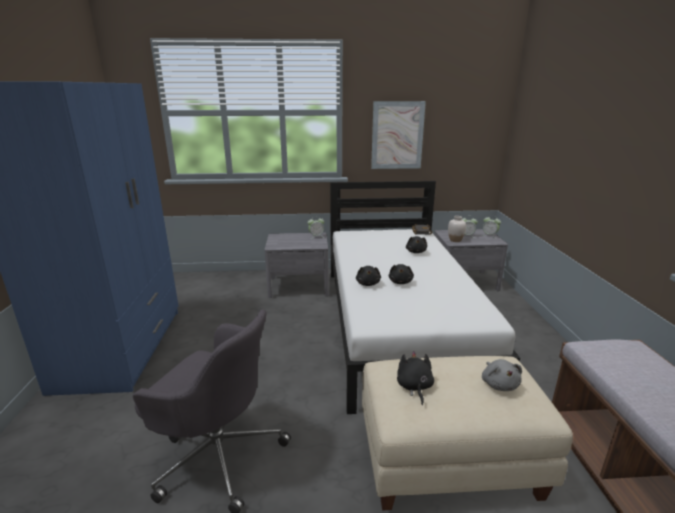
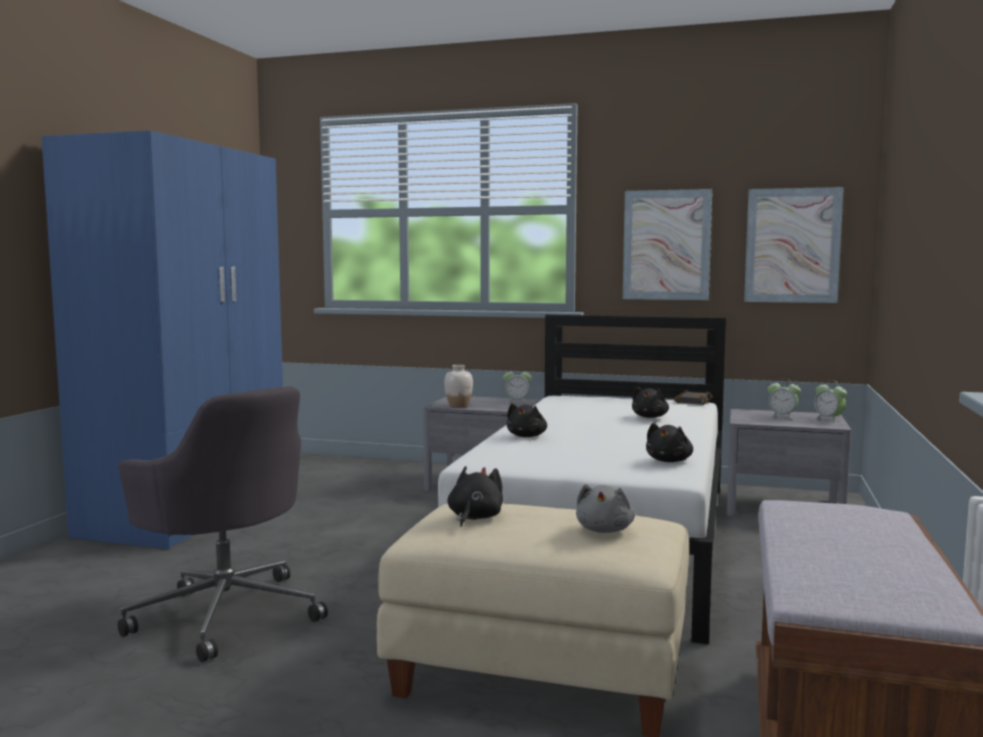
camera: 20 degrees right, 15 degrees down
(400, 282) = (581, 439): black plush toy -> black plush toy (669, 461)
(455, 240) = (752, 419): white vase -> white vase (458, 406)
(466, 135) = (792, 245): none -> picture

